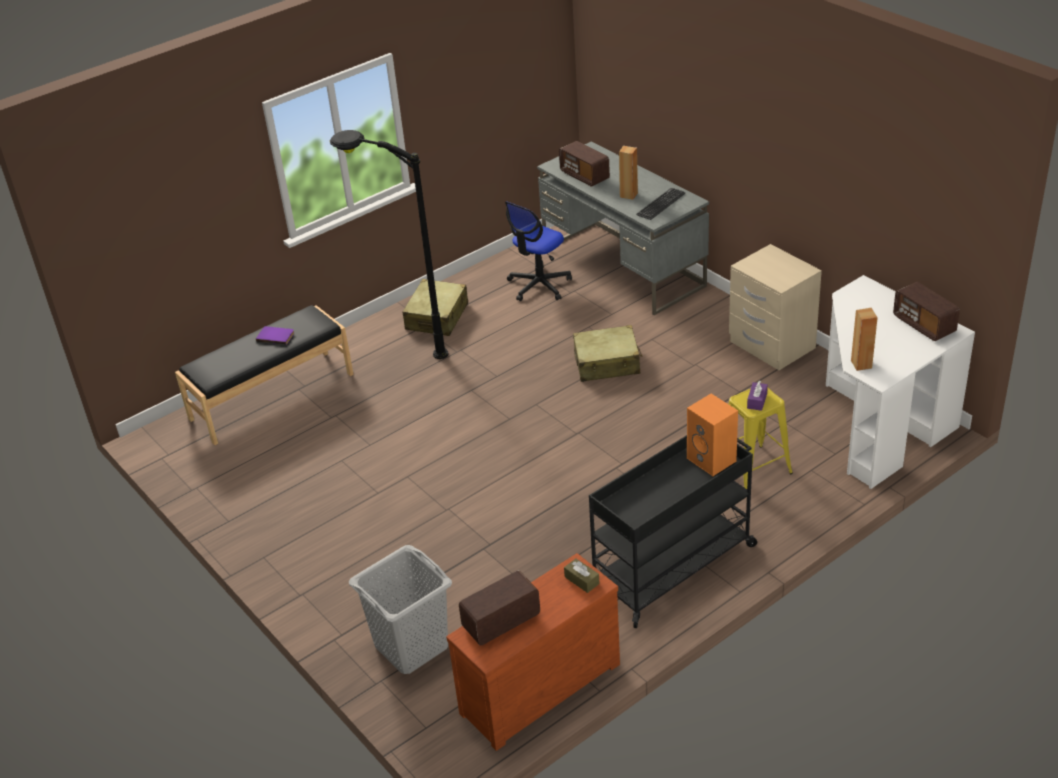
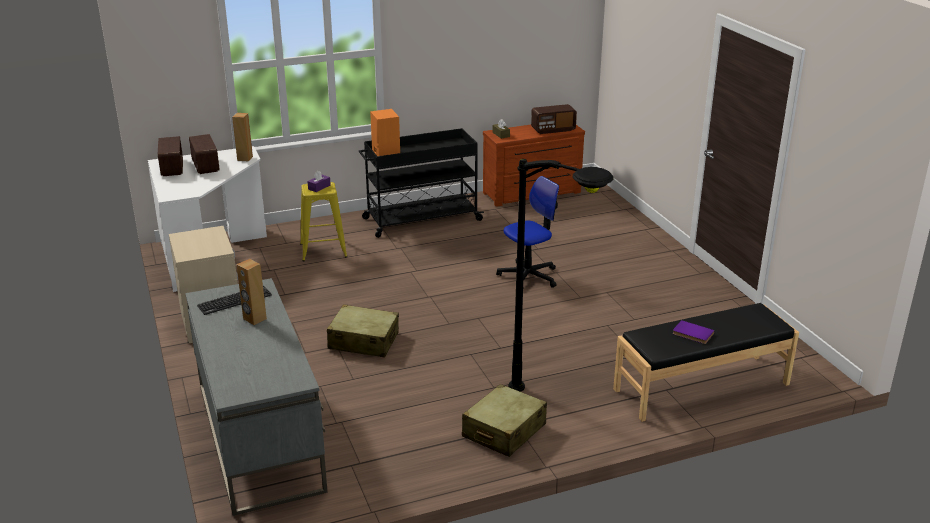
camera: 165 degrees left, 10 degrees down
(410, 646) = (601, 218): grey laundry basket -> none
(539, 285) = (369, 440): office chair -> office chair (528, 276)
(584, 176) = (276, 356): radio -> radio (205, 166)

